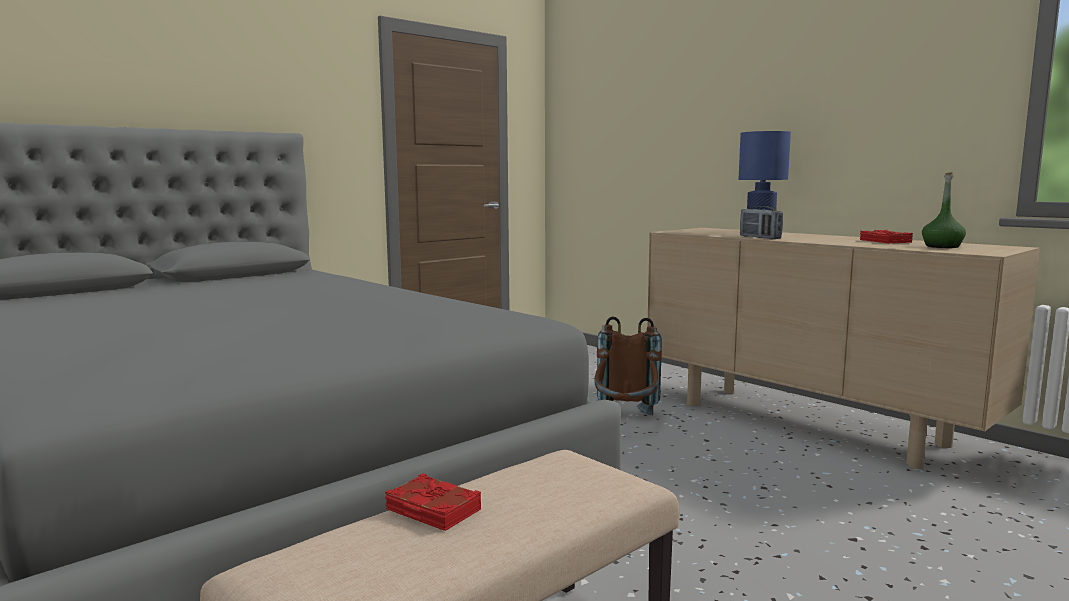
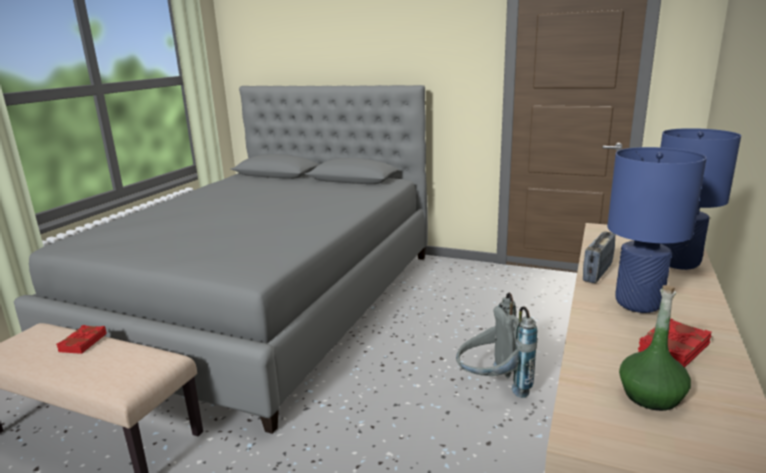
camera: 65 degrees right, 10 degrees up
(626, 420) = (492, 387): brown backpack -> grey backpack
(823, 239) = (637, 306): none -> blue table lamp

